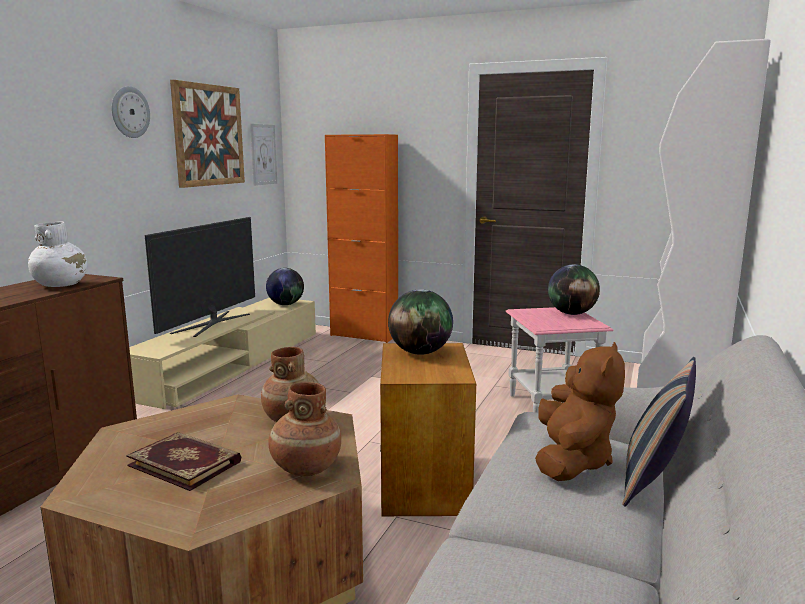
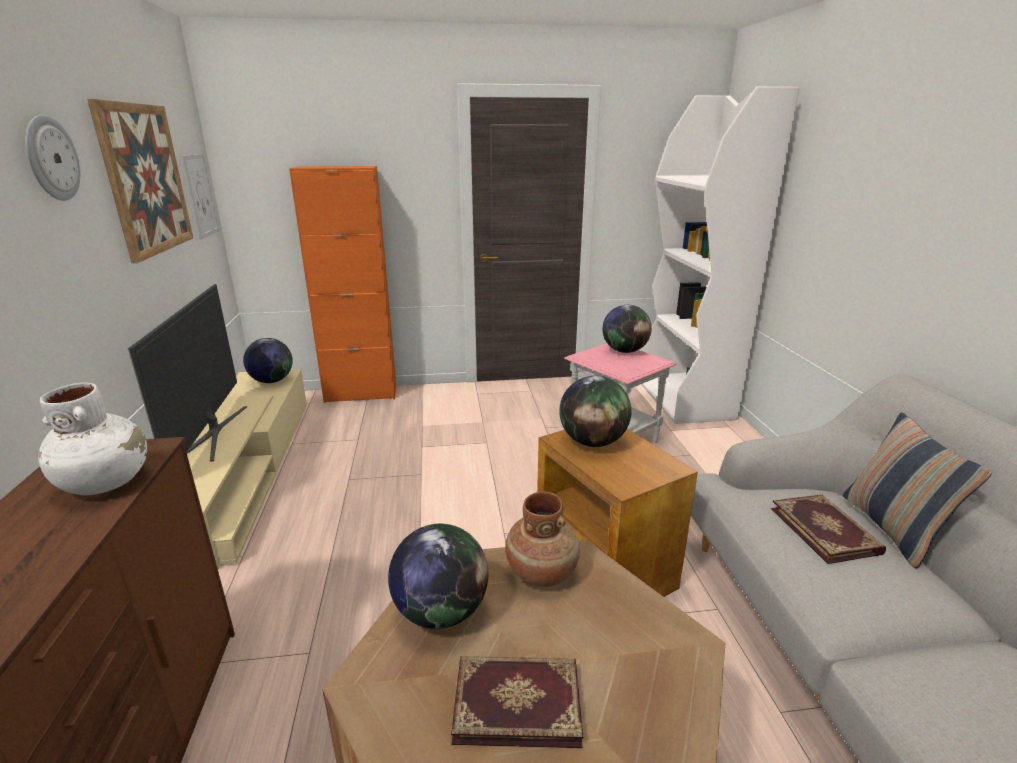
camera: 30 degrees left, 10 degrees up
(204, 418) = (441, 611): none -> globe
(305, 468) = (647, 643): brown vase -> none
(572, 461) = (825, 530): brown plush toy -> book

